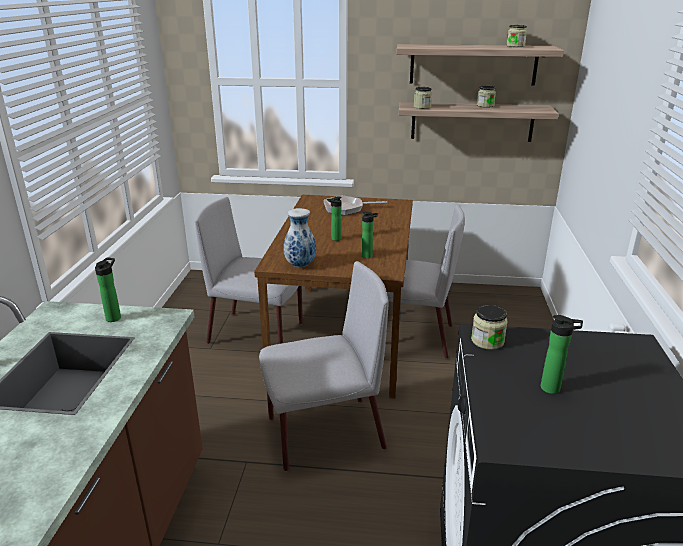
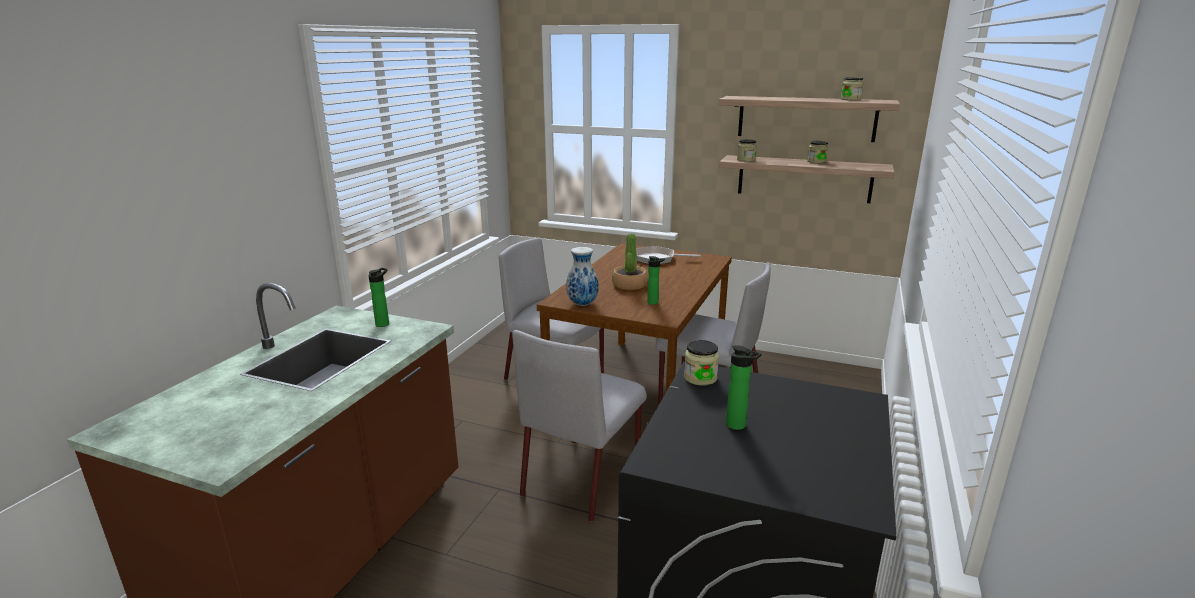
camera: 15 degrees right, 5 degrees down
(323, 433) = (583, 476): grey chair -> grey chair turned 120 degrees clockwise
(334, 239) = (629, 285): bottle -> potted plant

